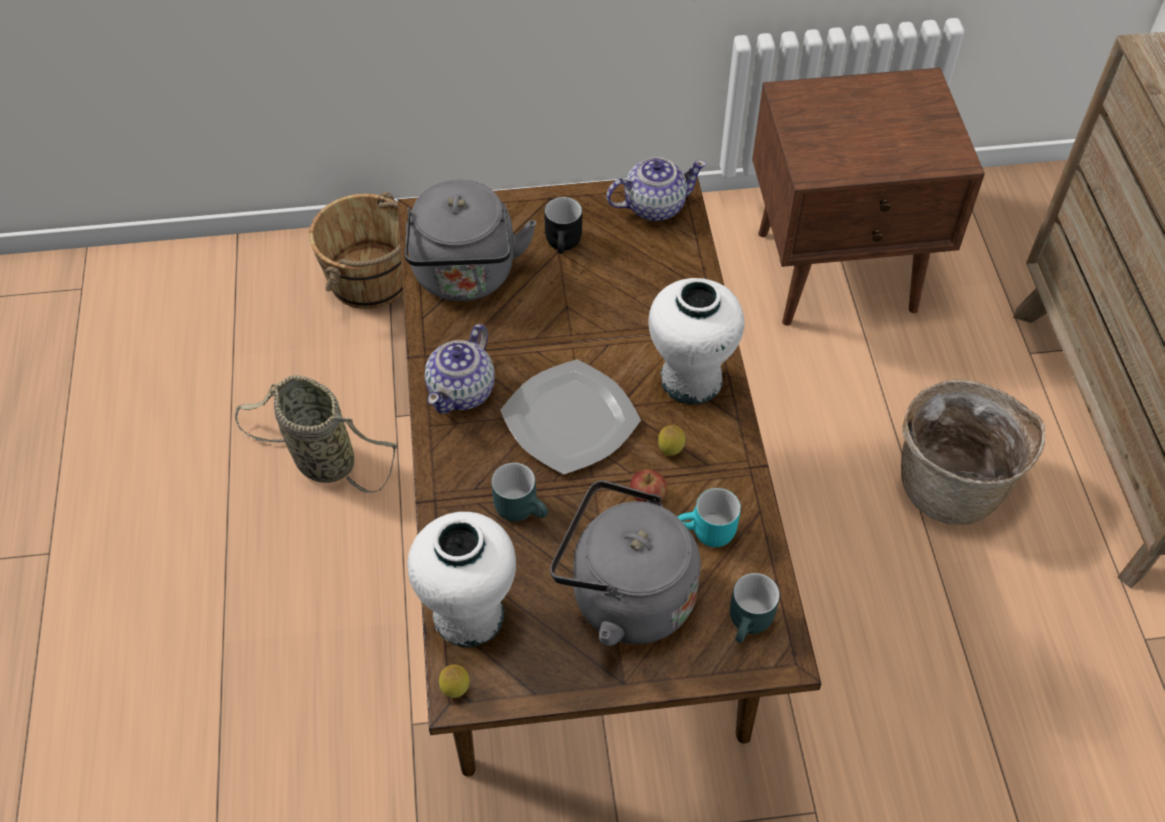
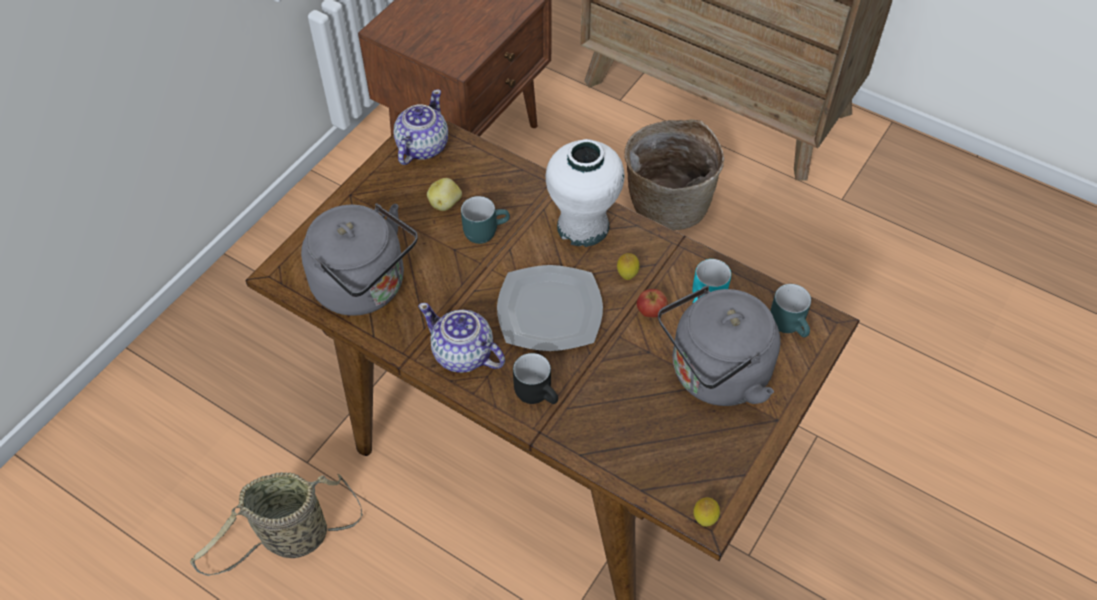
camera: 50 degrees left, 0 degrees up
(371, 279) = (169, 394): brown bucket -> none
(462, 390) = (463, 354): teapot -> teapot turned 150 degrees clockwise
(468, 615) = (651, 473): white vase -> none
(522, 507) = (594, 384): turquoise mug -> turquoise mug (484, 230)
(565, 243) = (400, 213): black mug -> black mug (538, 392)
(609, 266) = (445, 203): none -> potato

